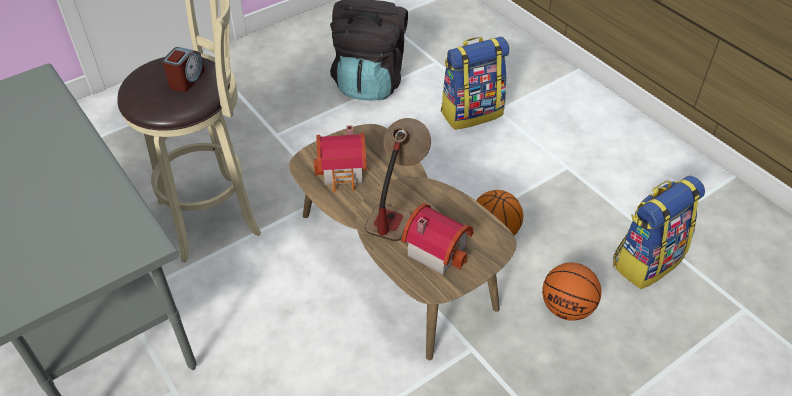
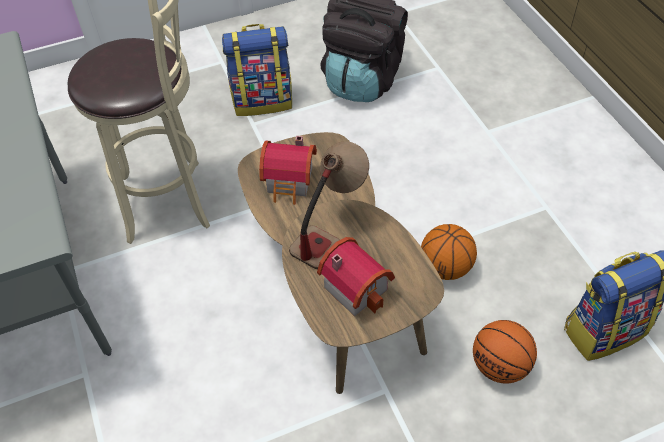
camera: 15 degrees right, 5 degrees up
(186, 79) = (136, 67): alarm clock -> none
(471, 113) = (459, 130): backpack -> backpack (263, 101)

